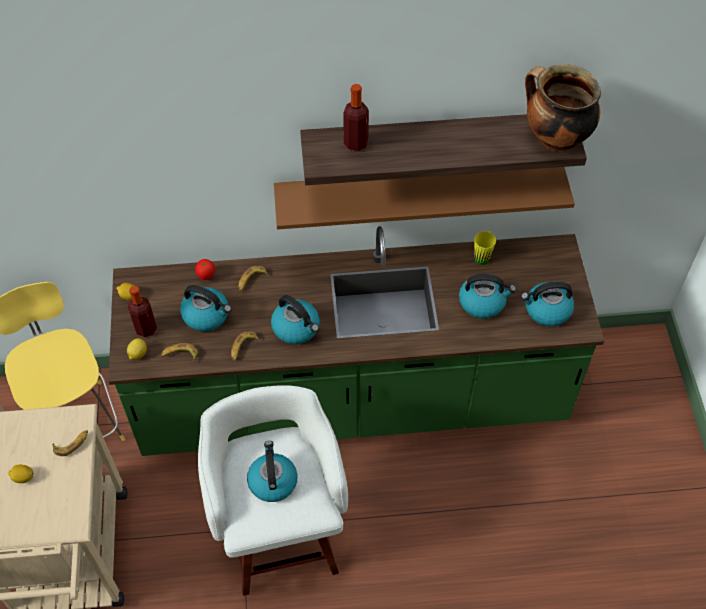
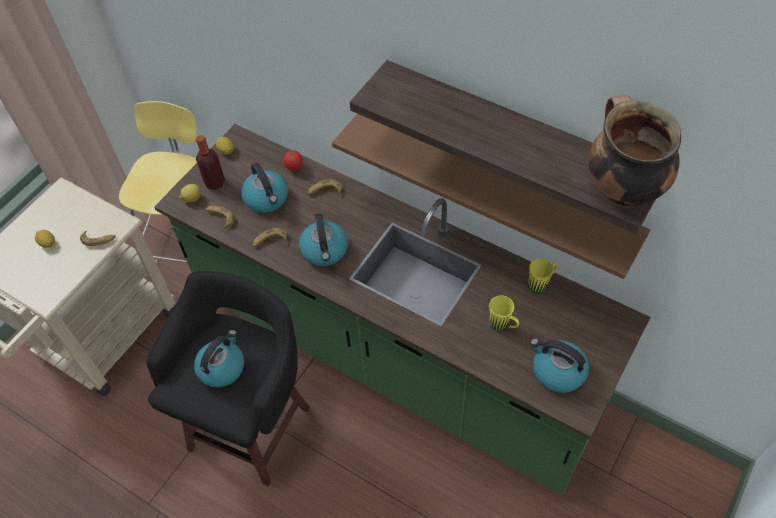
camera: 40 degrees right, 0 degrees up
(281, 536) = (251, 424): white stool -> black stool
(355, 143) = (422, 95): bottle -> none
(482, 302) = (502, 326): kettle -> yellow mug

